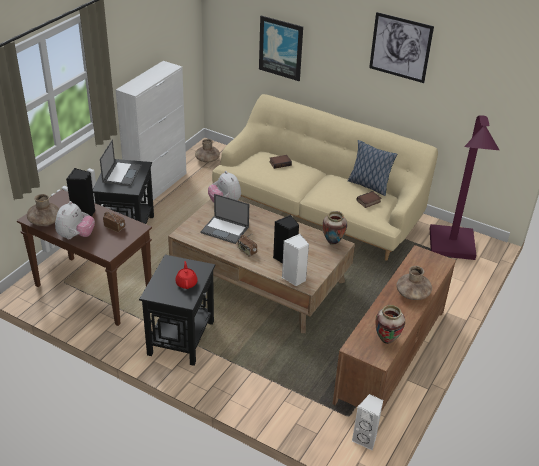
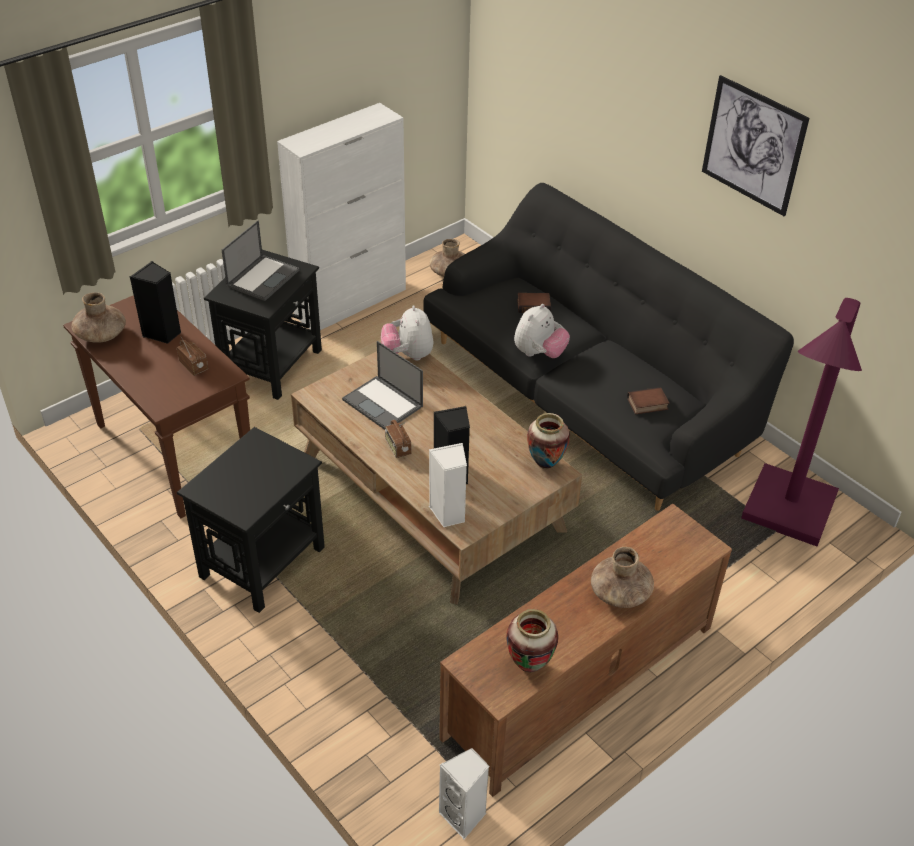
camera: 20 degrees right, 5 degrees up
(76, 236) = (131, 368): plush toy -> plush toy (539, 353)
(186, 283) = (260, 483): red teapot -> none
(281, 48) = (575, 110): picture -> none
(319, 209) = (587, 394): beige sofa -> black sofa
(368, 185) = (663, 375): pillow -> none

